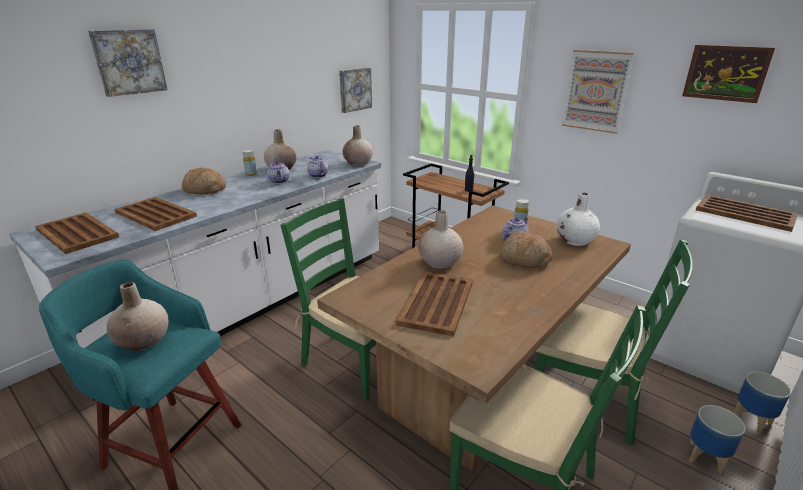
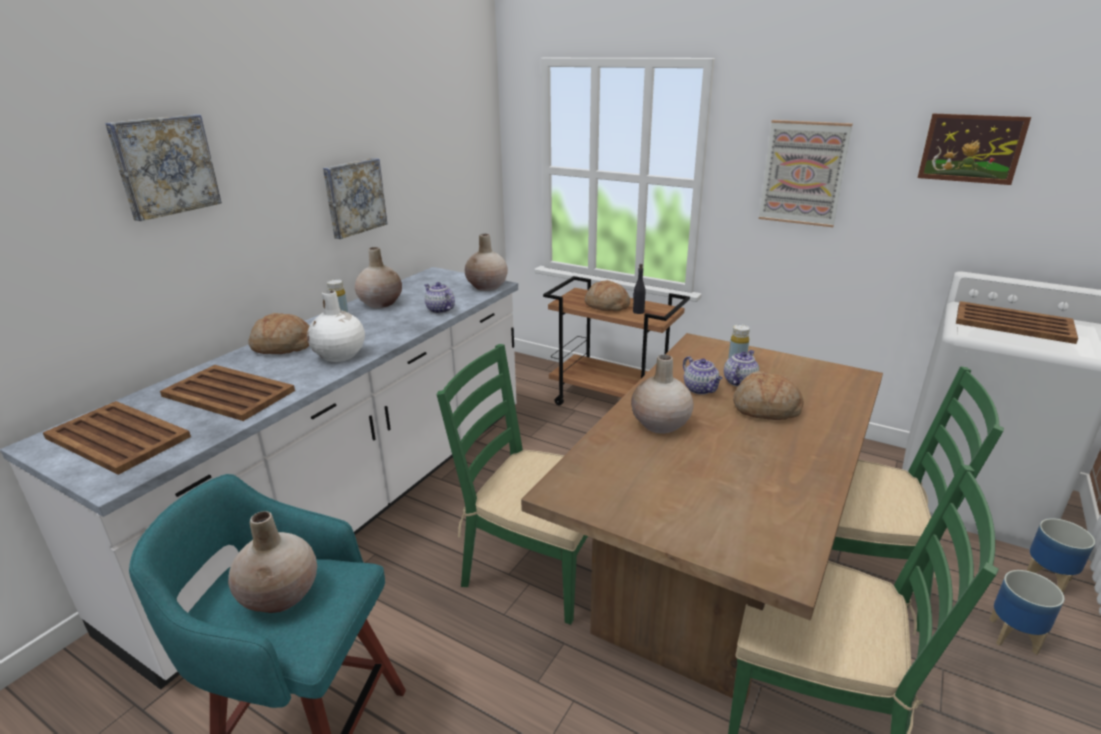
camera: 10 degrees left, 0 degrees up
(279, 181) = (389, 323): teapot -> teapot (701, 389)
(354, 89) = (460, 179): picture -> picture (354, 197)
(436, 303) = (685, 485): brown tray -> none
(448, 185) = (607, 305): none -> bread
(575, 240) = (815, 375): white vase -> white vase (339, 355)

